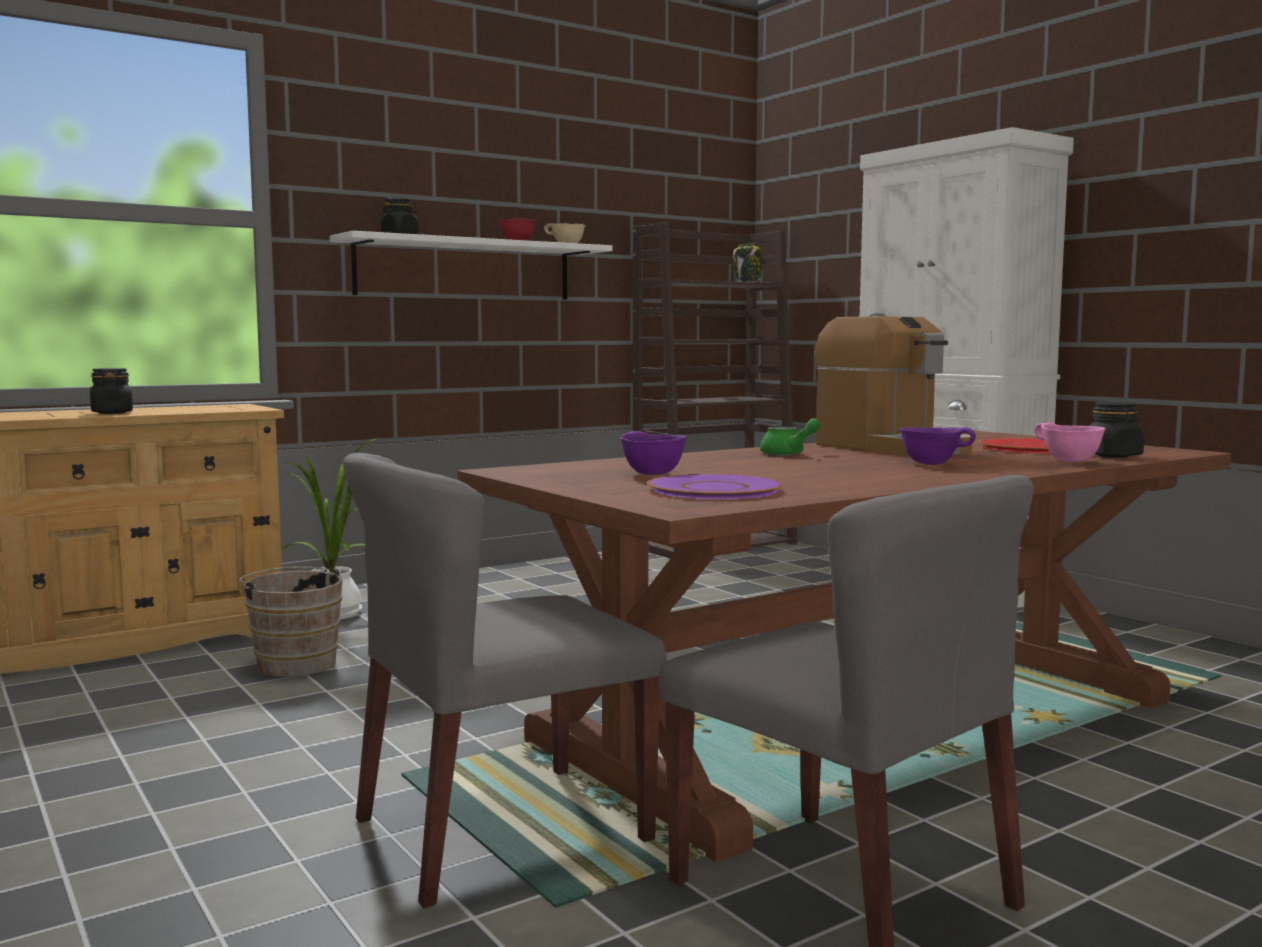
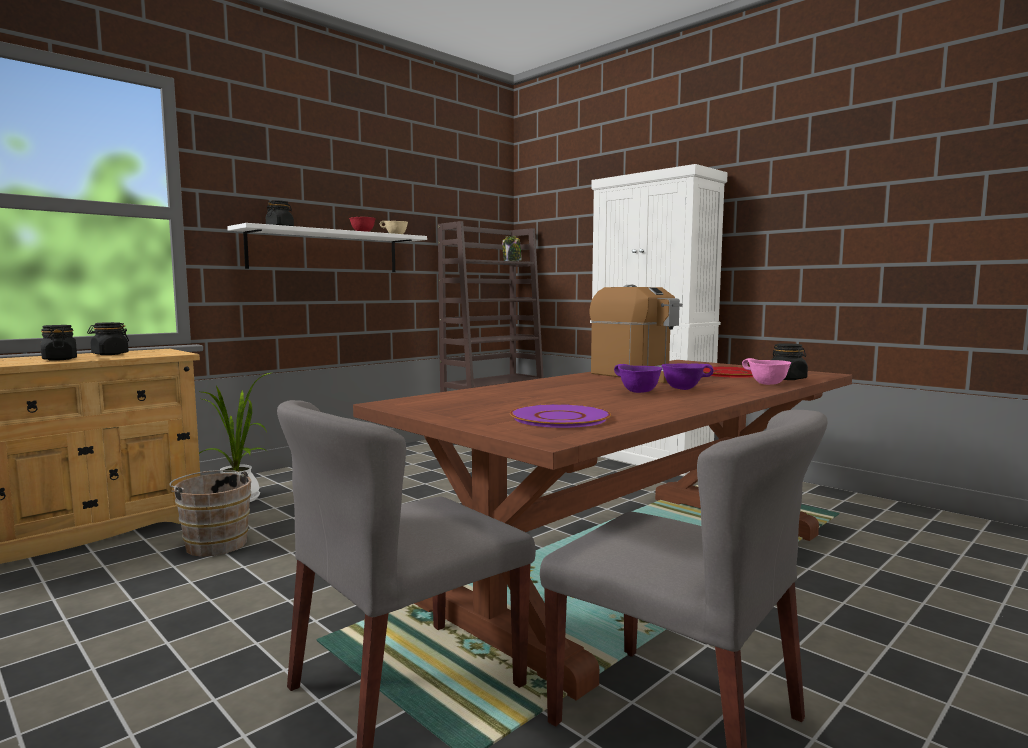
camera: 10 degrees left, 0 degrees up
(173, 408) = (110, 354): none -> black jar
(650, 474) = (501, 404): purple bowl -> purple bowl (637, 392)
(789, 454) = (580, 382): green teapot -> none

